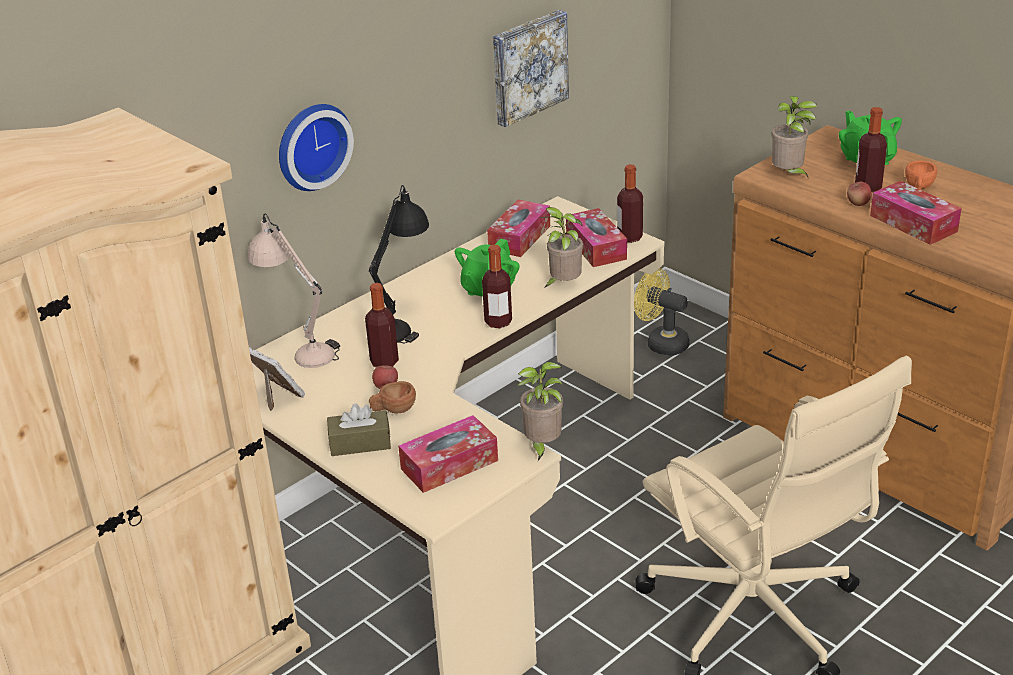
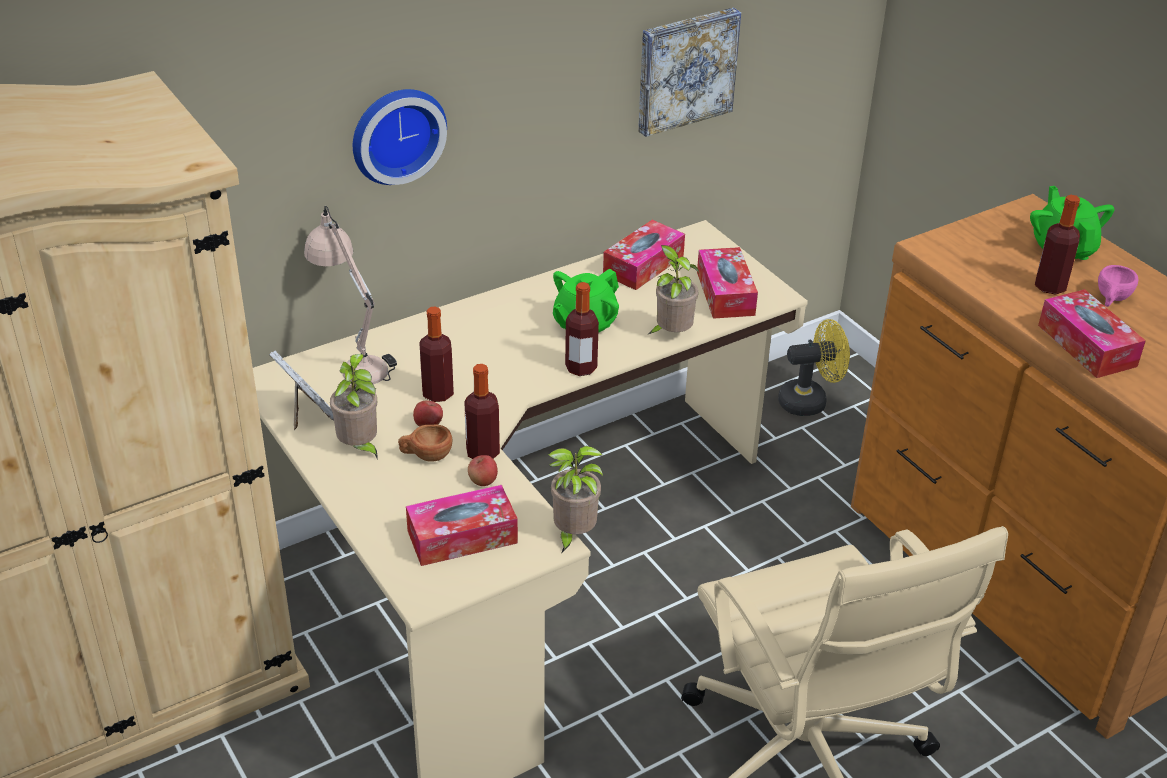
camera: 10 degrees right, 5 degrees up
(360, 443) = (375, 489): brown tissue box -> none
(404, 322) = (477, 348): black table lamp -> none
(629, 237) = (768, 288): bottle -> bottle (482, 452)
(661, 343) = (810, 401): yellow fan -> yellow fan turned 120 degrees clockwise
(789, 175) = (961, 253): potted plant -> potted plant (359, 448)
(858, 203) = (1029, 306): apple -> apple (483, 481)
(918, 188) = (1111, 299): orange cup -> pink cup

